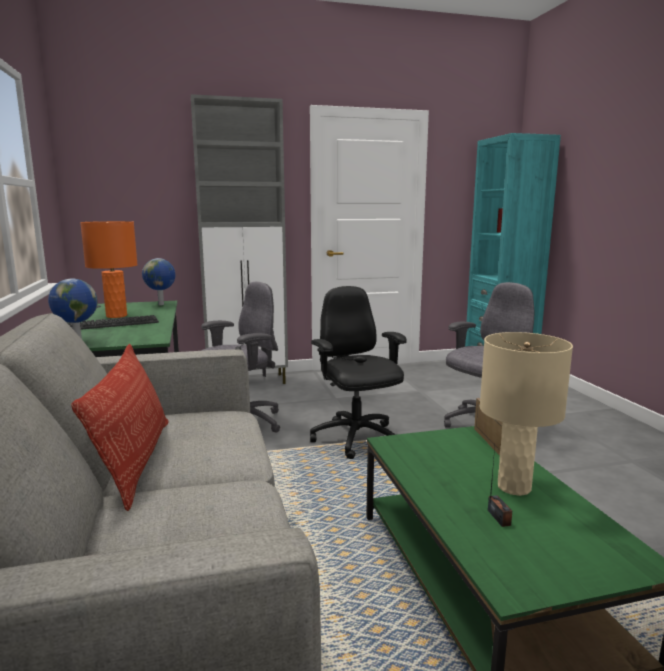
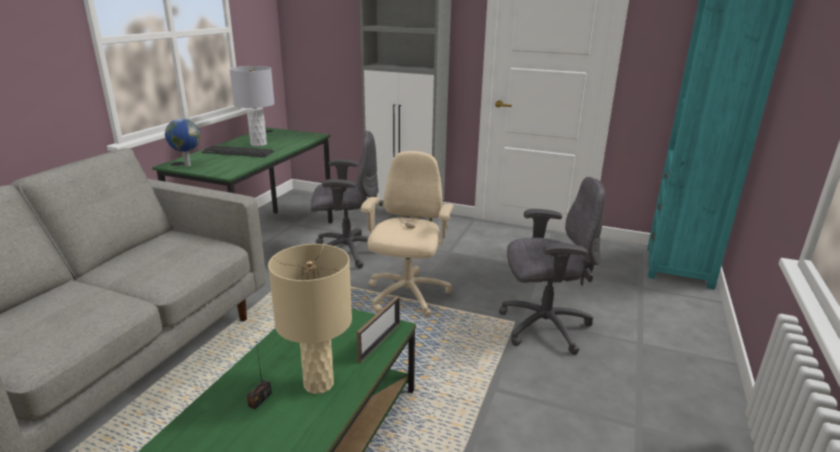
camera: 35 degrees right, 10 degrees up
(116, 316) = (258, 144): orange table lamp -> grey table lamp
(135, 460) = (120, 263): pillow -> none
(161, 304) = (310, 137): globe -> none
(356, 439) = (407, 296): black office chair -> beige office chair

